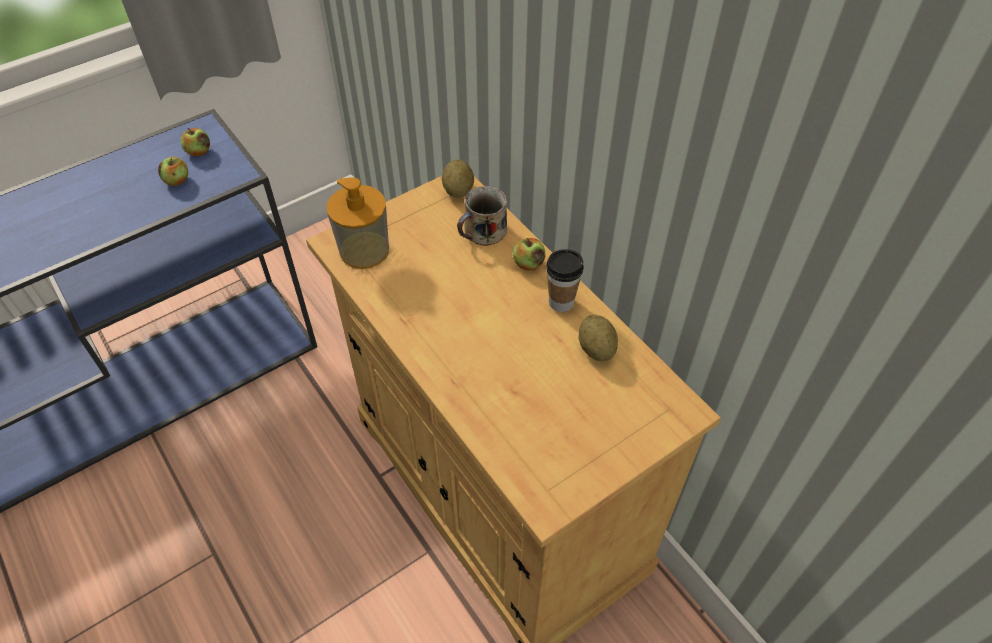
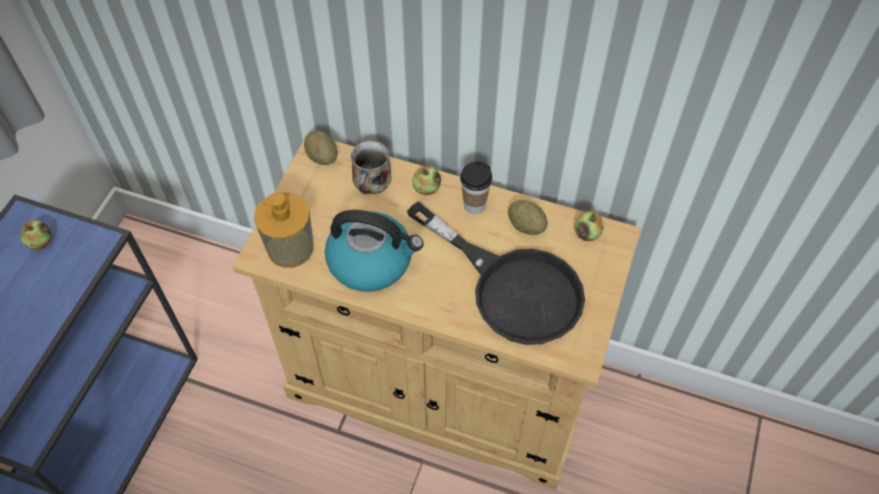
camera: 35 degrees left, 5 degrees up
(177, 181) = (46, 279): apple -> apple (587, 233)
(423, 299) = (372, 261): none -> kettle
(533, 397) = (511, 287): none -> black frying pan

